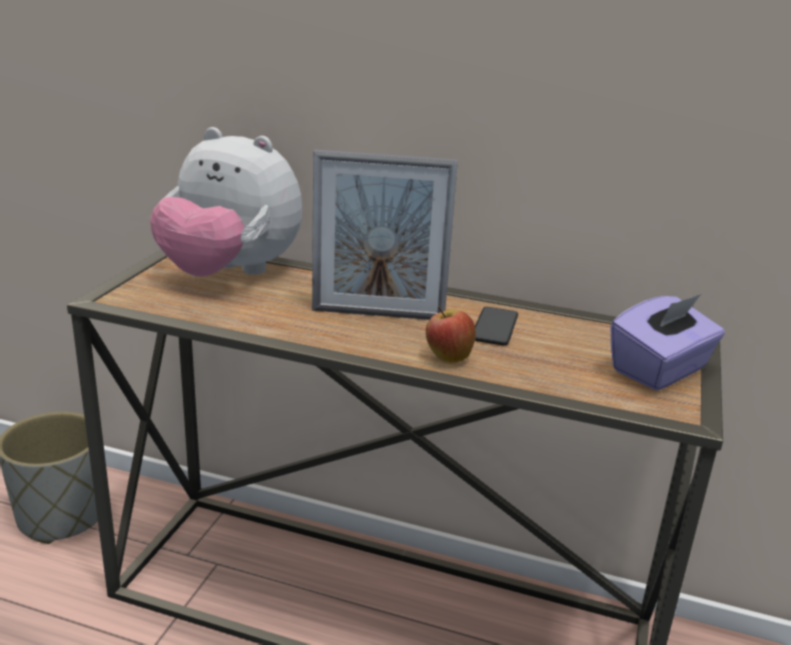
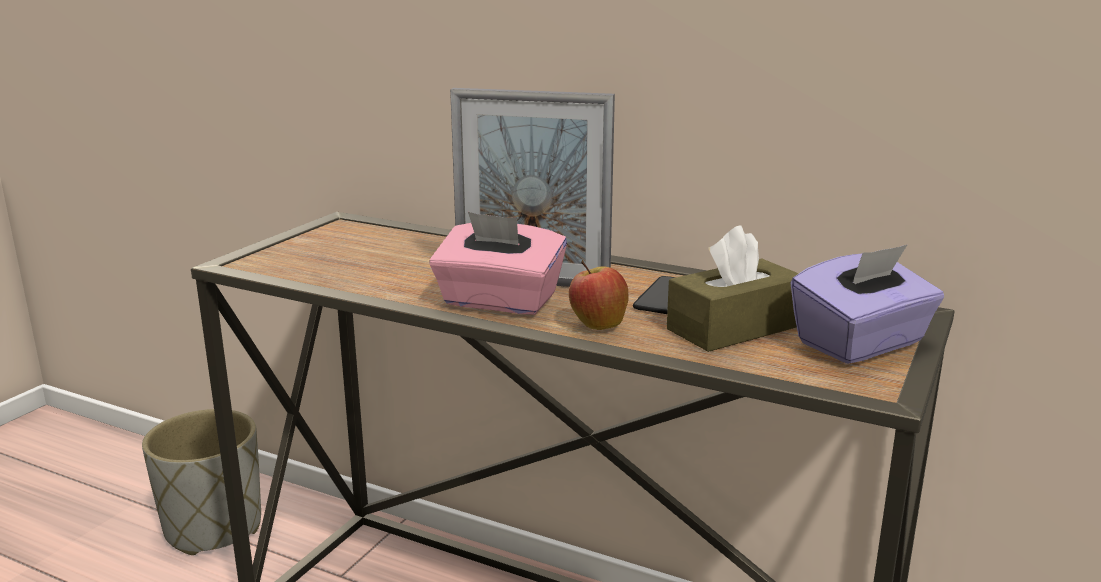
camera: 10 degrees right, 5 degrees down
(229, 274) = (379, 243): plush toy -> none
(358, 336) = (499, 301): none -> pink tissue box
(557, 357) = (734, 328): none -> brown tissue box

